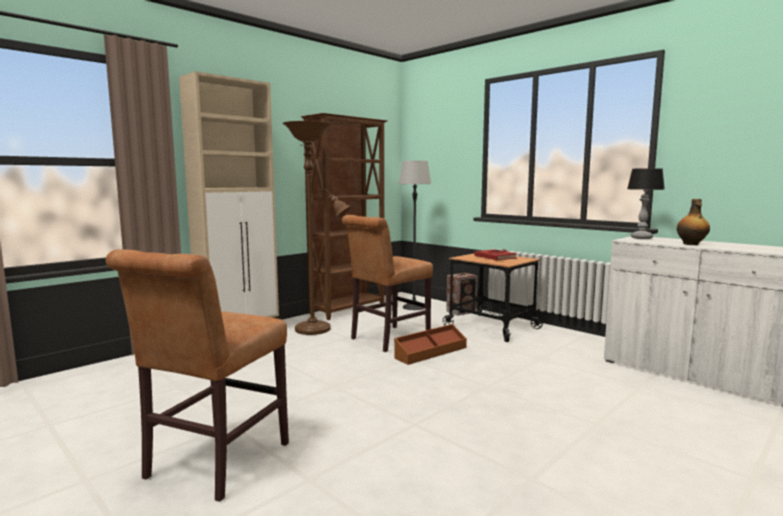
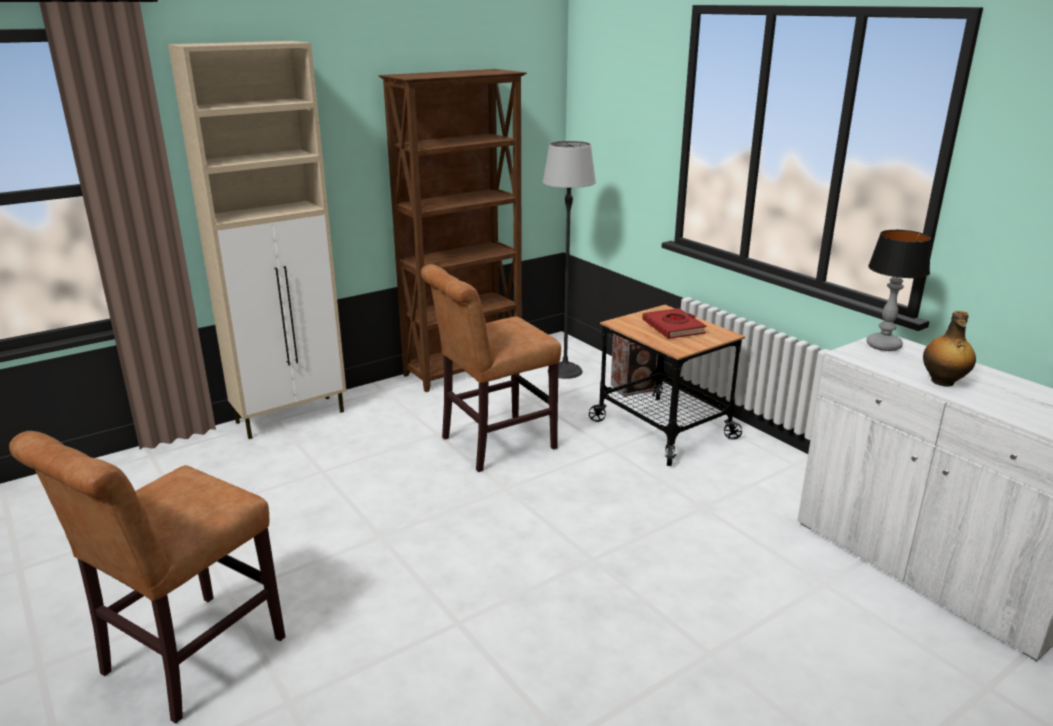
camera: 10 degrees right, 15 degrees up
(317, 329) = (402, 413): brown floor lamp -> none
(430, 352) = (544, 478): brown storage box -> none

